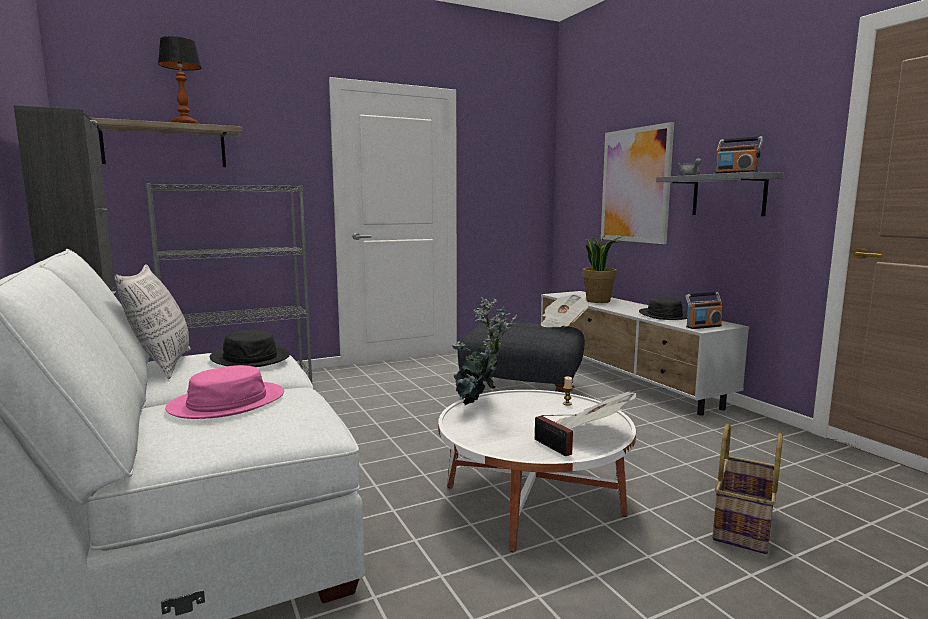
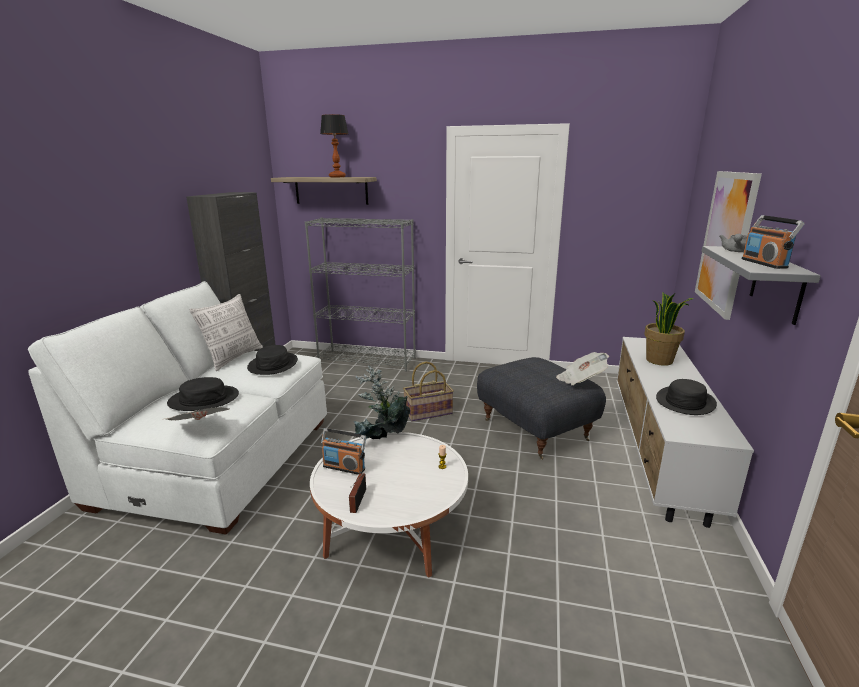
camera: 40 degrees right, 10 degrees up
(227, 402) = (204, 399): pink hat -> black hat
(590, 433) = (403, 501): newspaper -> newspaper (201, 428)
(703, 326) = (690, 432): radio -> radio (344, 467)
(744, 526) = (500, 643): basket -> basket (428, 413)

